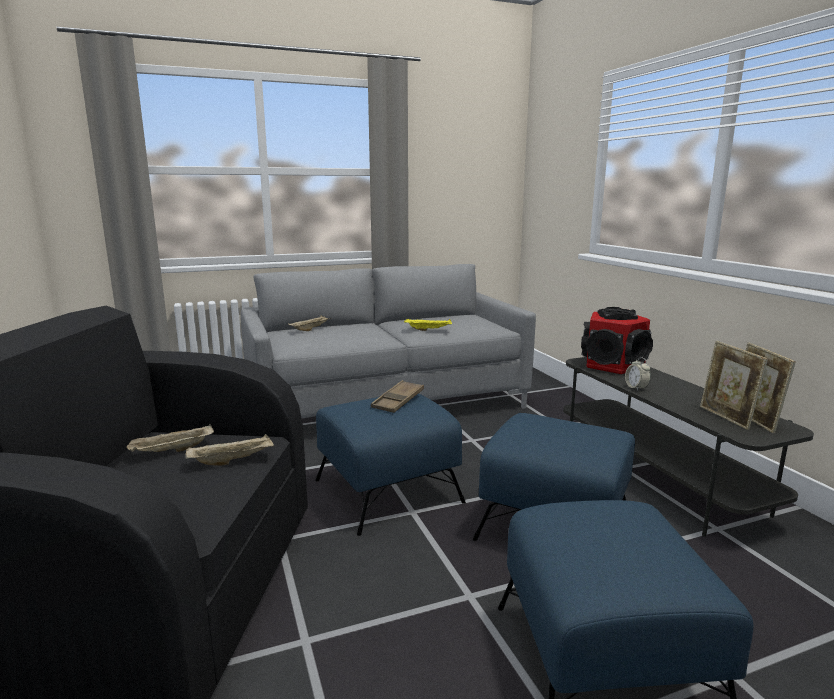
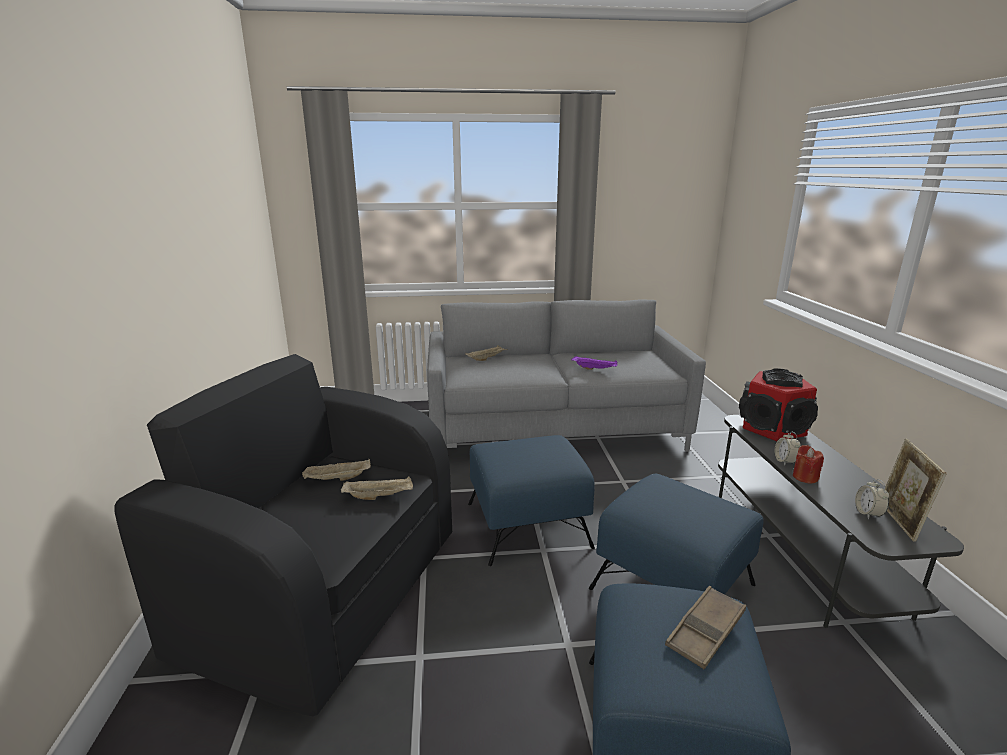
camera: 15 degrees right, 5 degrees up
(398, 401) = (541, 447): brown tray -> brown tray (705, 631)
(429, 330) = (595, 369): yellow tray -> purple tray
(659, 397) = (805, 477): none -> red candle
(726, 418) = (868, 513): picture frame -> alarm clock

